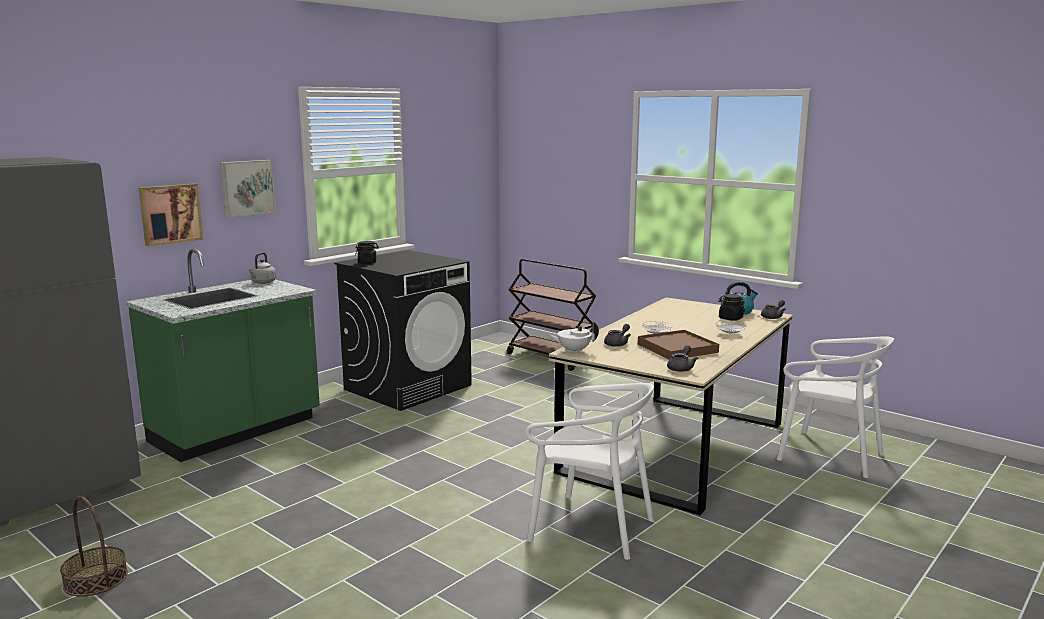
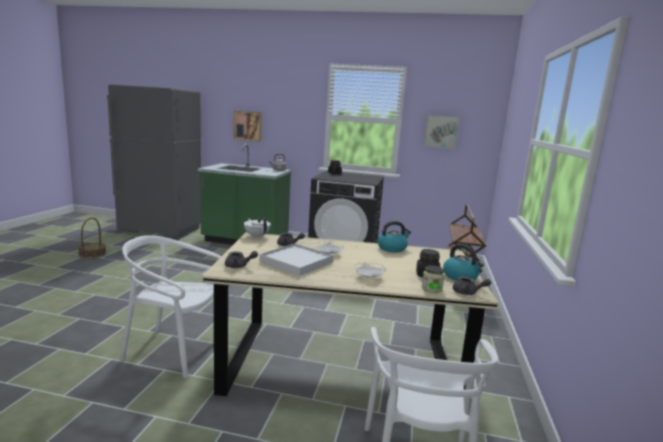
camera: 60 degrees right, 0 degrees up
(247, 187) = (289, 118): picture -> picture (441, 131)
(591, 527) = (174, 350): white chair -> white chair turned 105 degrees clockwise
(650, 314) = (392, 248): none -> kettle
(677, 348) = (296, 262): brown tray -> white tray
(762, 323) = (431, 289): none -> jar

